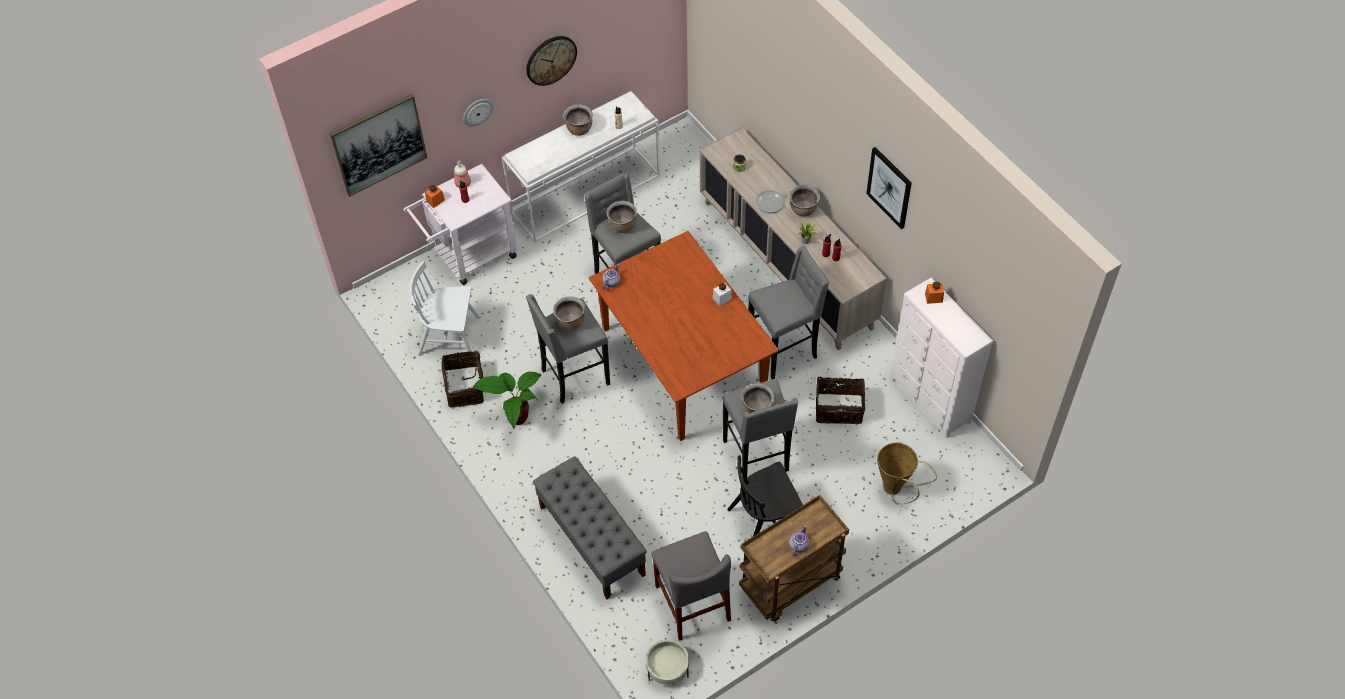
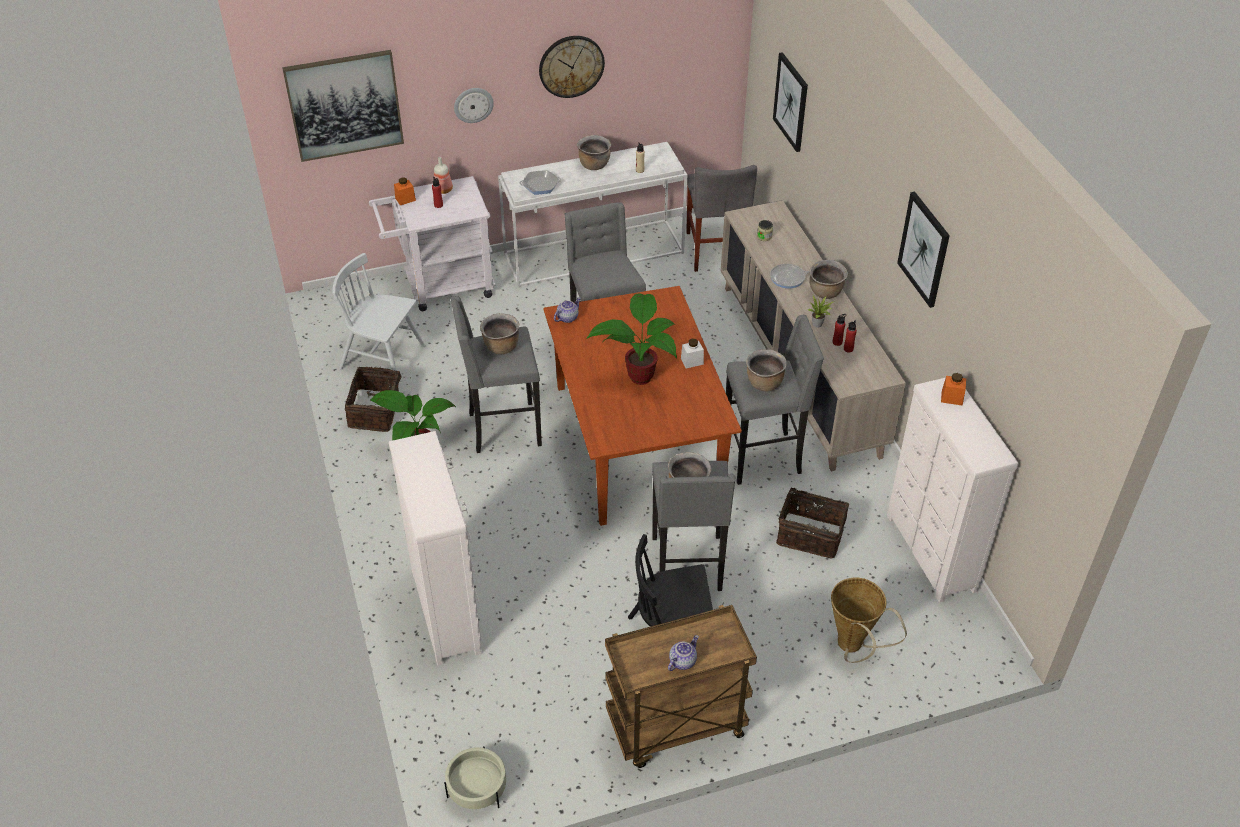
camera: 15 degrees right, 10 degrees down
(542, 160) = (540, 185): none -> frying pan
(591, 540) = (447, 610): grey bench -> white dresser
(622, 226) = (604, 265): brown cooking pot -> brown cooking pot (764, 383)
(686, 320) = (640, 375): none -> potted plant
(692, 603) = (541, 716): grey chair -> grey chair (716, 249)
(740, 55) = (791, 102): none -> picture

